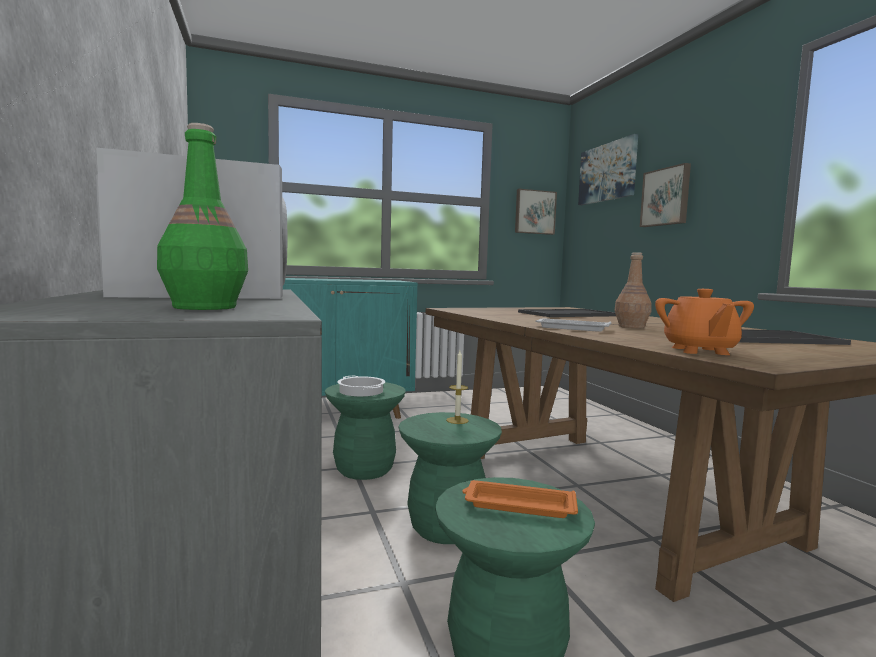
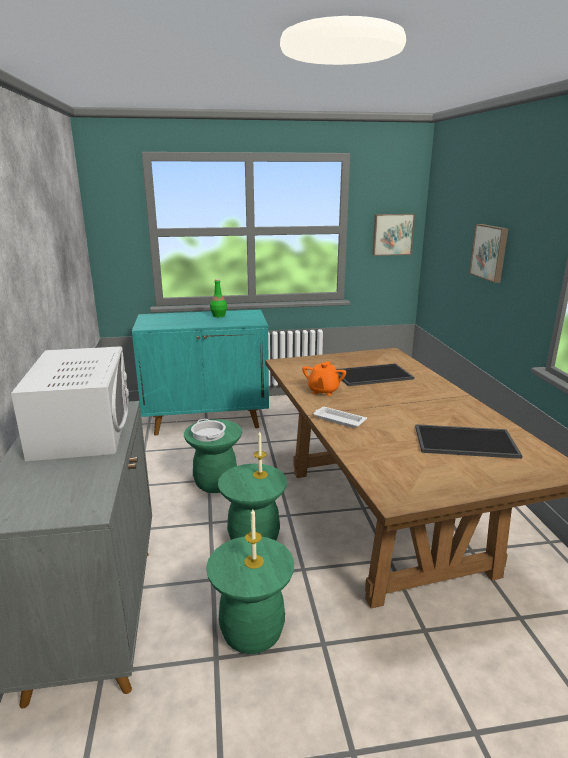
camera: 10 degrees right, 15 degrees up
(203, 307) = (66, 493): green bottle -> green bottle (218, 315)
(517, 505) = (254, 561): orange tray -> candle
(607, 172) = (454, 208): picture -> none
(631, 327) = (391, 414): brown bottle -> none
(699, 351) = (383, 474): orange teapot -> orange teapot (323, 391)

